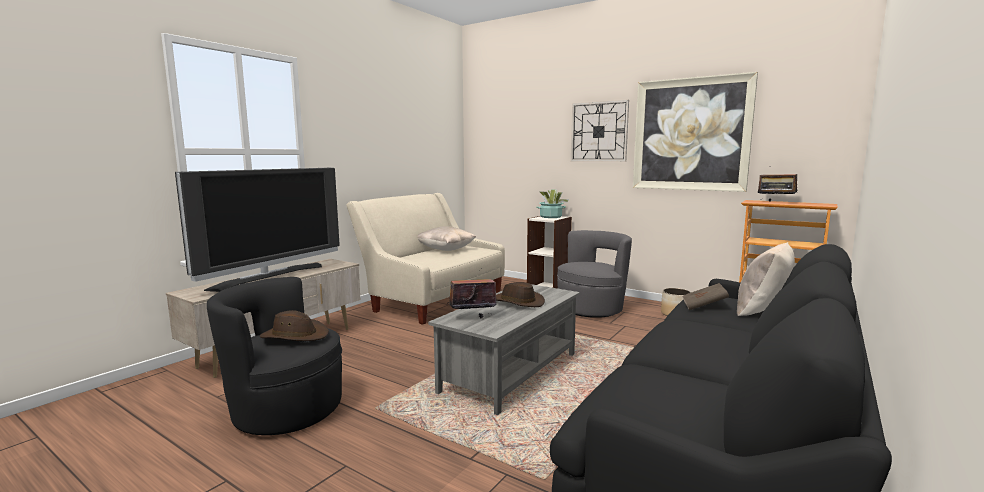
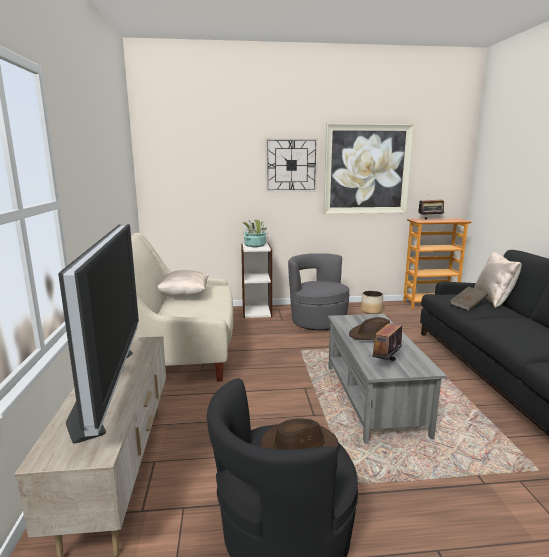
camera: 40 degrees left, 5 degrees up
(591, 308) = (317, 321): grey armchair -> grey armchair turned 45 degrees counterclockwise

